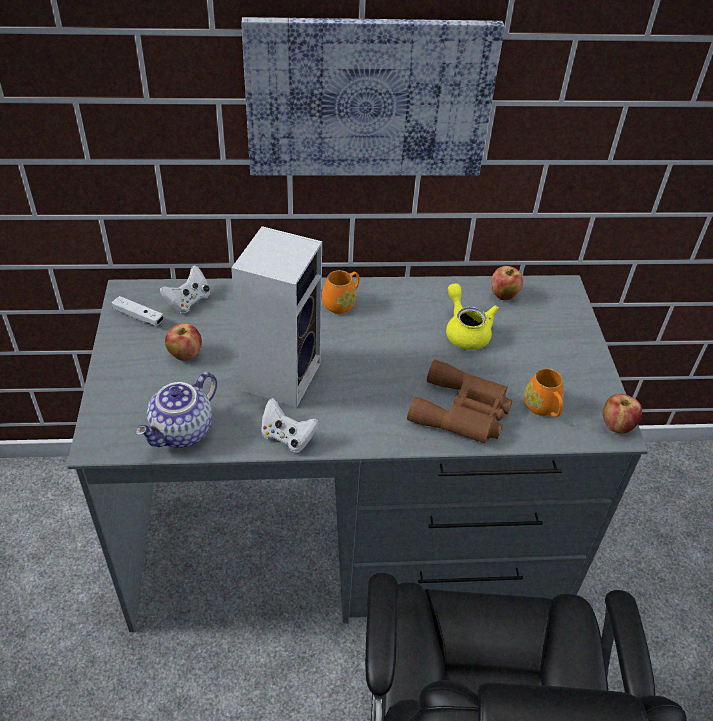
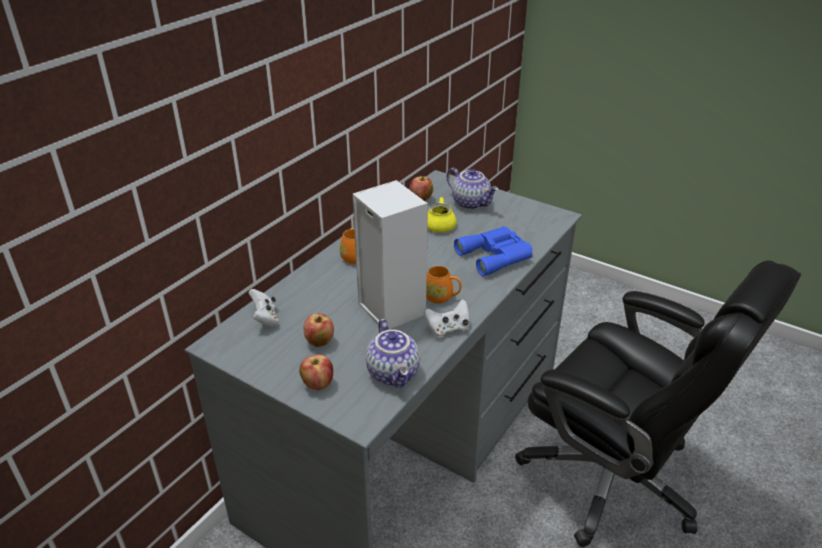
camera: 50 degrees left, 10 degrees down
(138, 316) = (249, 349): white game controller -> none
(369, 99) = (320, 92): picture -> none
(463, 412) = (496, 255): brown binoculars -> blue binoculars
(543, 408) = (522, 229): orange mug -> orange mug (442, 297)
(545, 339) = (471, 203): none -> teapot
(617, 426) = (557, 214): apple -> apple (318, 384)

